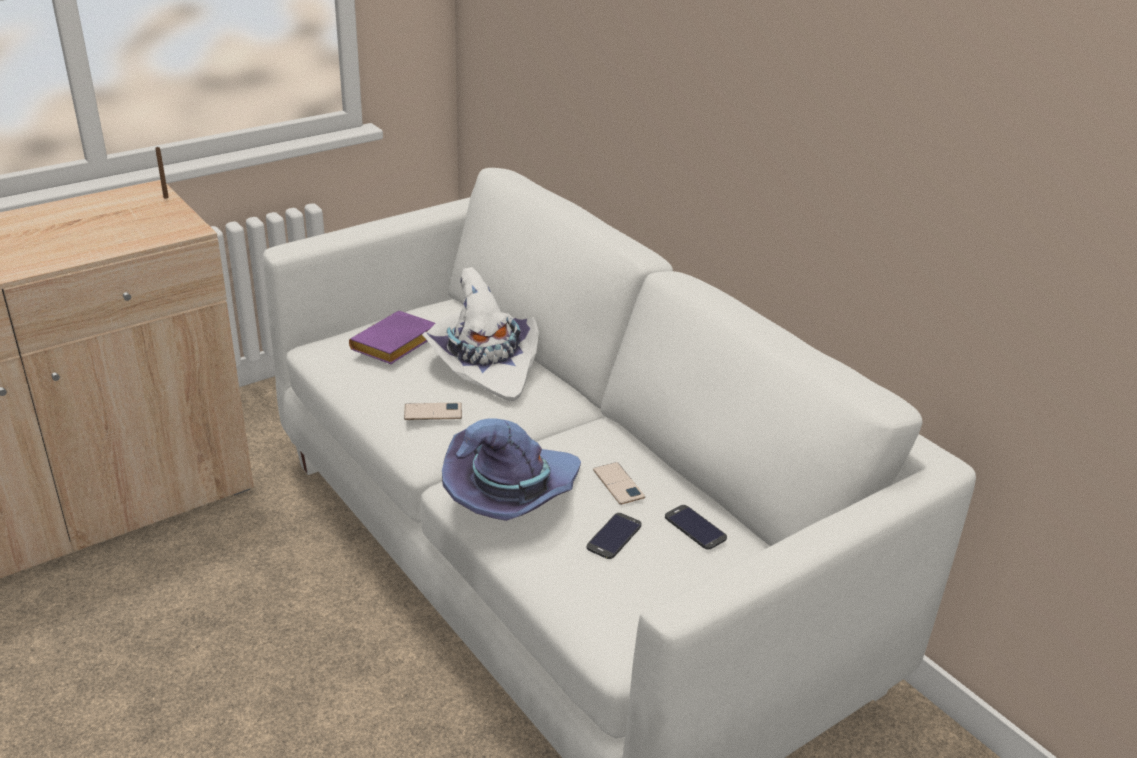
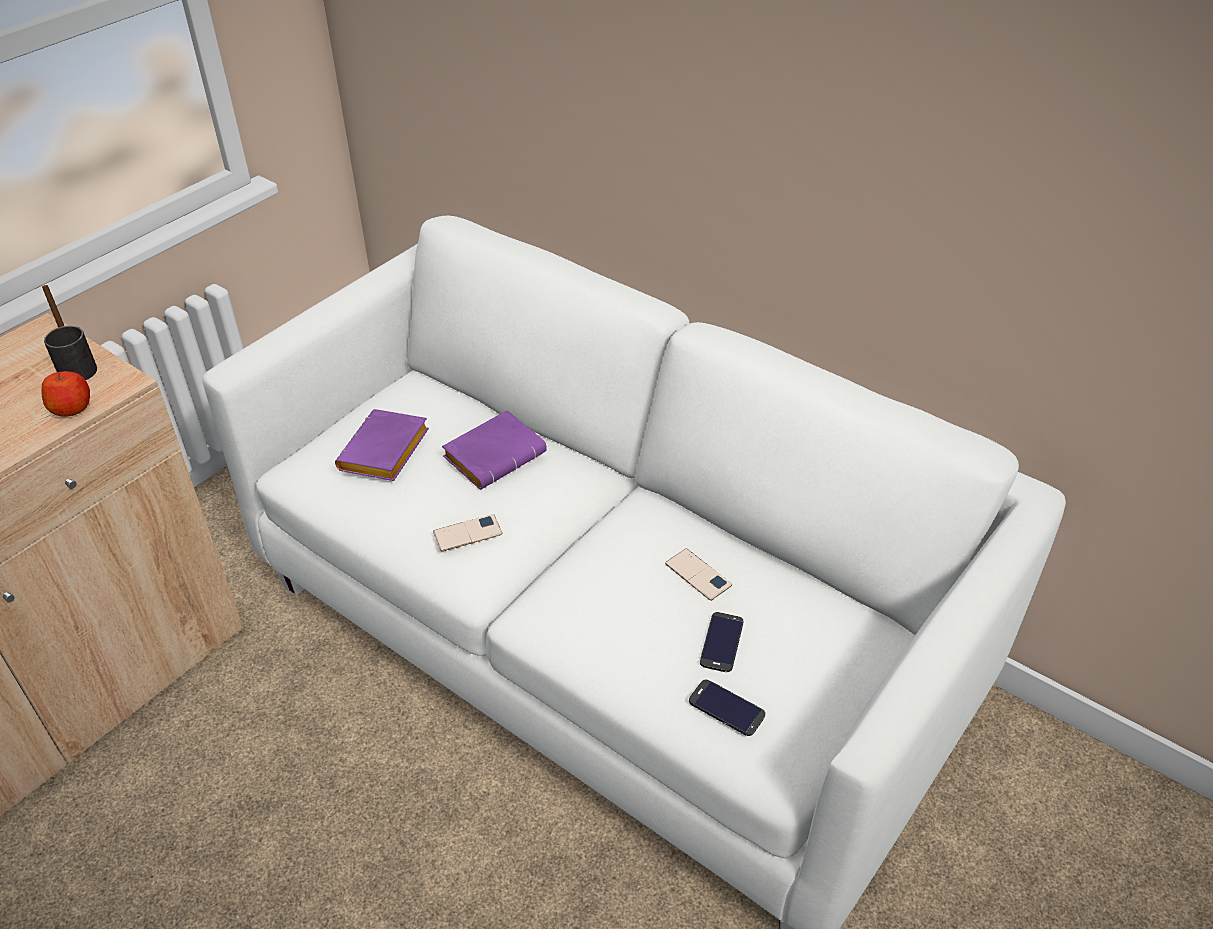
camera: 15 degrees left, 10 degrees up
(145, 238) = (72, 408): none -> apple
(164, 215) = (77, 367): none -> black mug
(485, 363) = (495, 454): white hat -> purple book
(511, 493) = (595, 616): purple hat -> none
(695, 527) = (795, 608): phone -> phone (726, 708)

